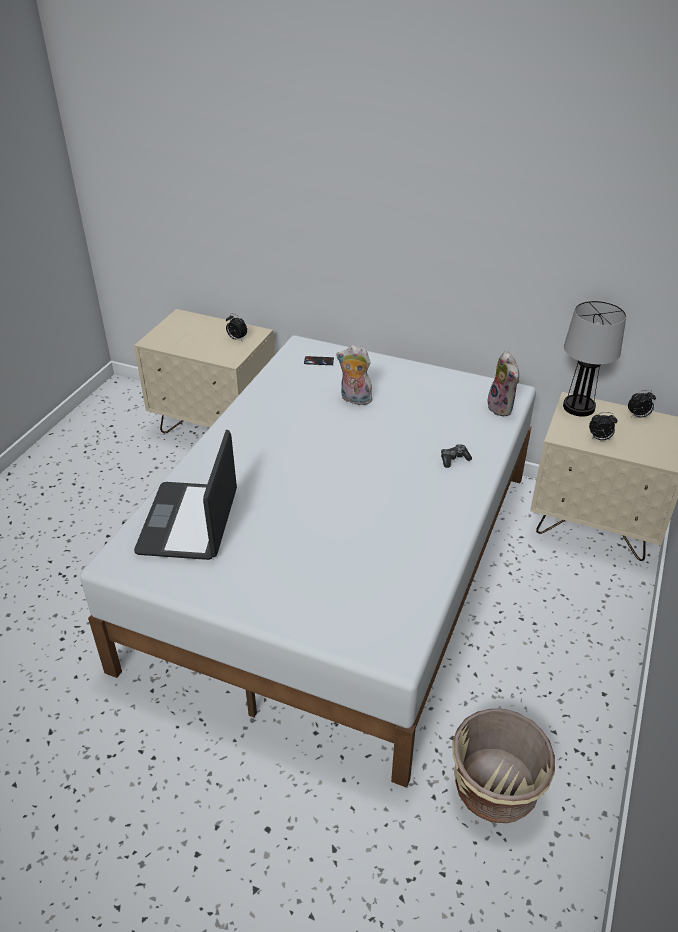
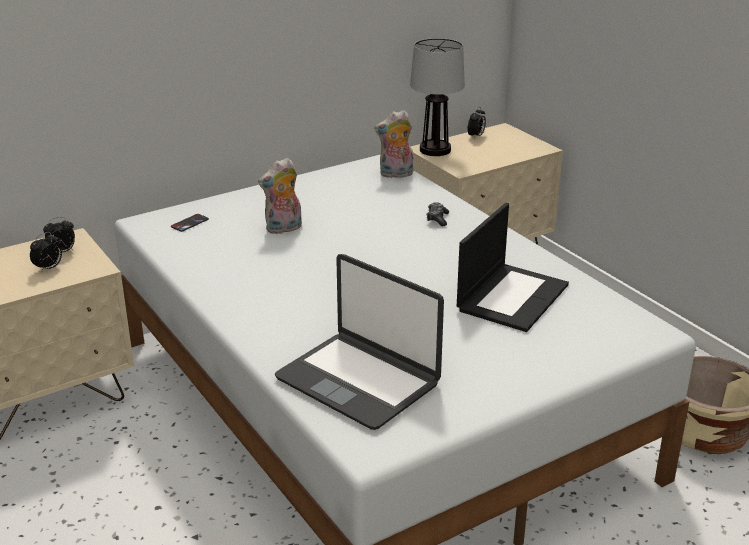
camera: 55 degrees left, 10 degrees down
(372, 548) = (512, 296): none -> laptop
(502, 408) = (396, 174): plush toy -> plush toy turned 150 degrees clockwise
(599, 438) = (484, 159): alarm clock -> alarm clock (49, 268)

